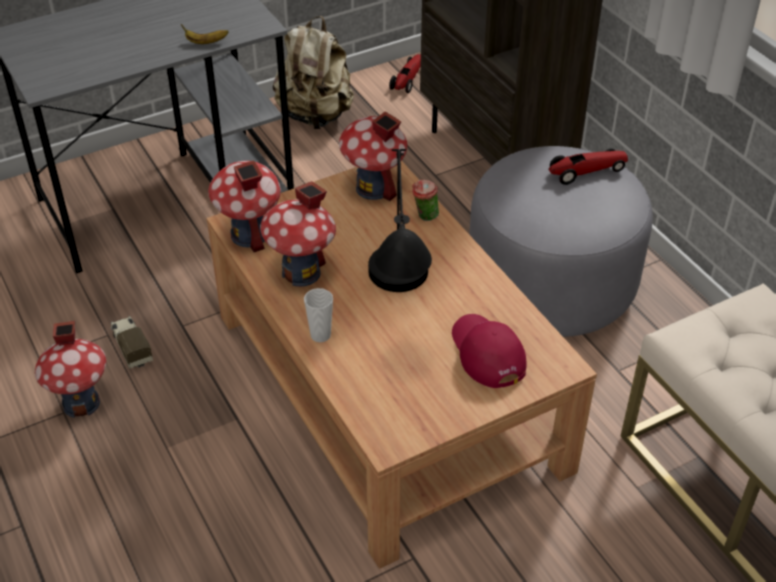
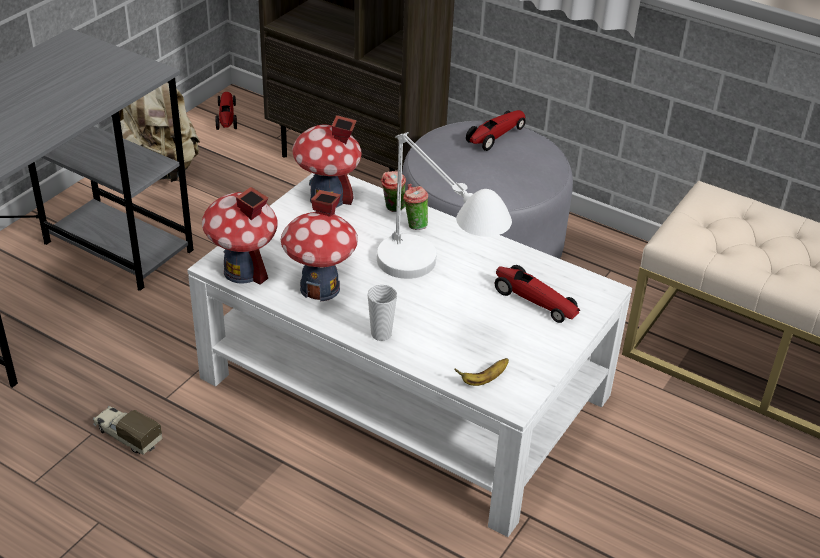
camera: 30 degrees left, 5 degrees down
(81, 403) = (112, 506): toy house -> none
(205, 42) = (107, 98): banana -> banana (483, 380)
(389, 391) = (407, 387): brown coffee table -> white coffee table
(399, 309) = (433, 290): black table lamp -> white table lamp
(432, 239) = (414, 225): none -> cup
(486, 353) = (534, 301): red cap -> toy car

